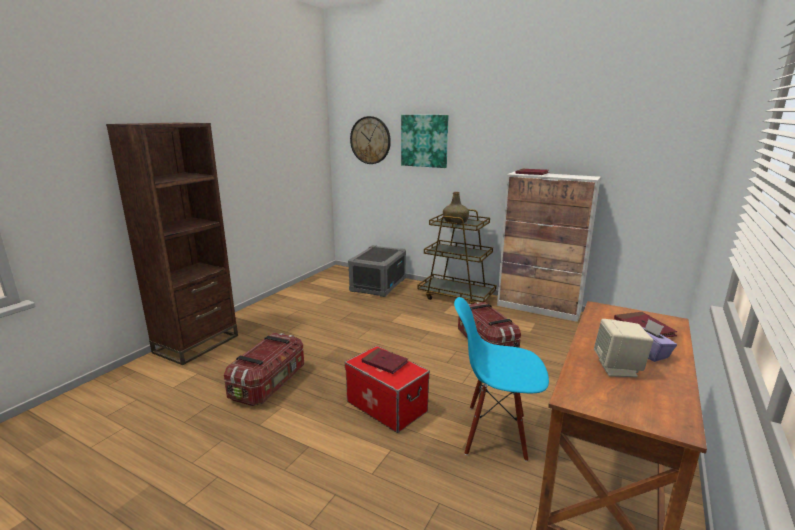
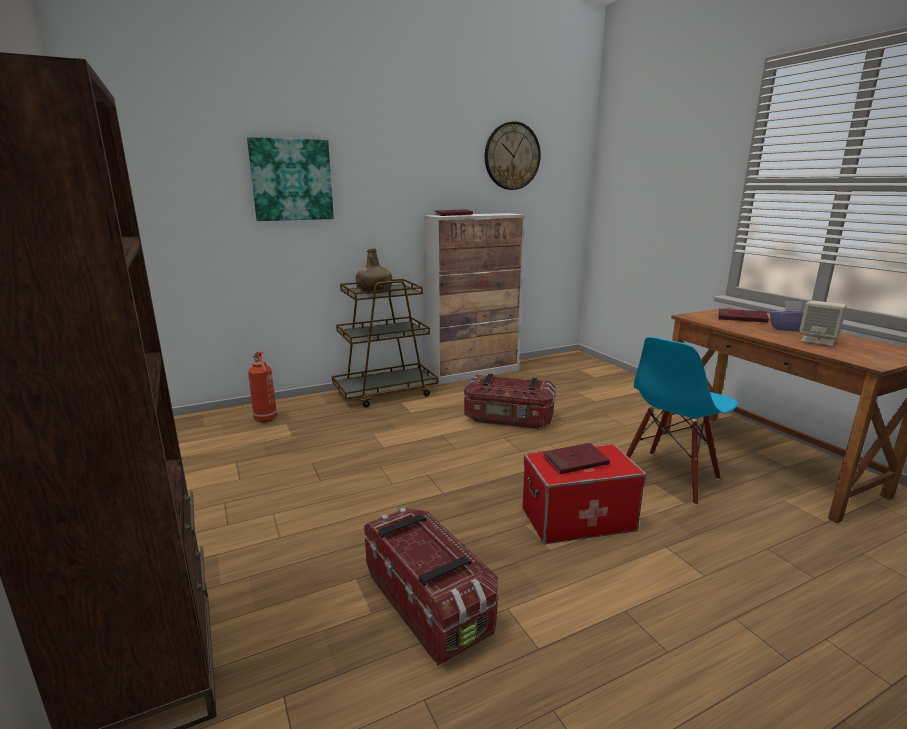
camera: 55 degrees left, 0 degrees up
(370, 140) = (183, 182): wall clock -> wall clock (512, 156)
(378, 285) = (266, 419): grey storage box -> fire extinguisher

